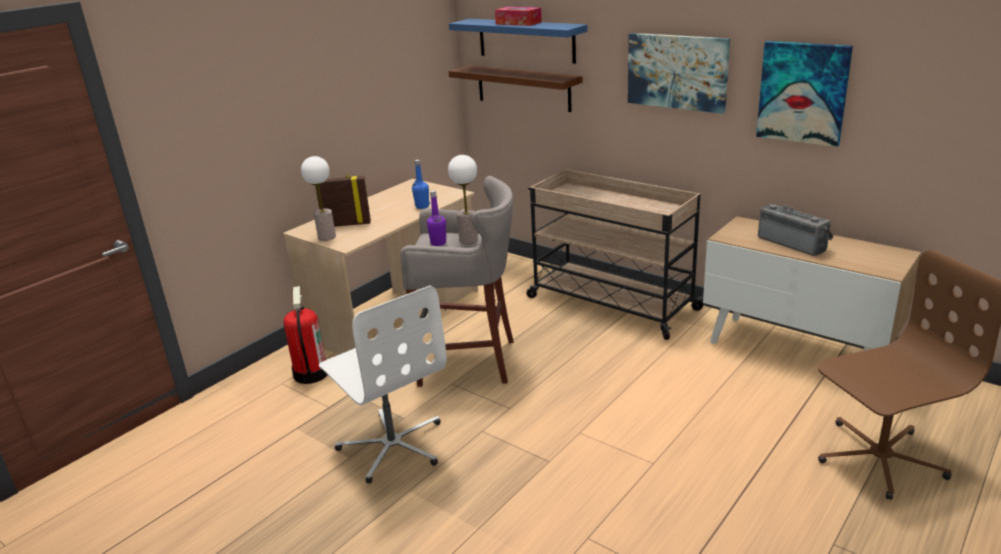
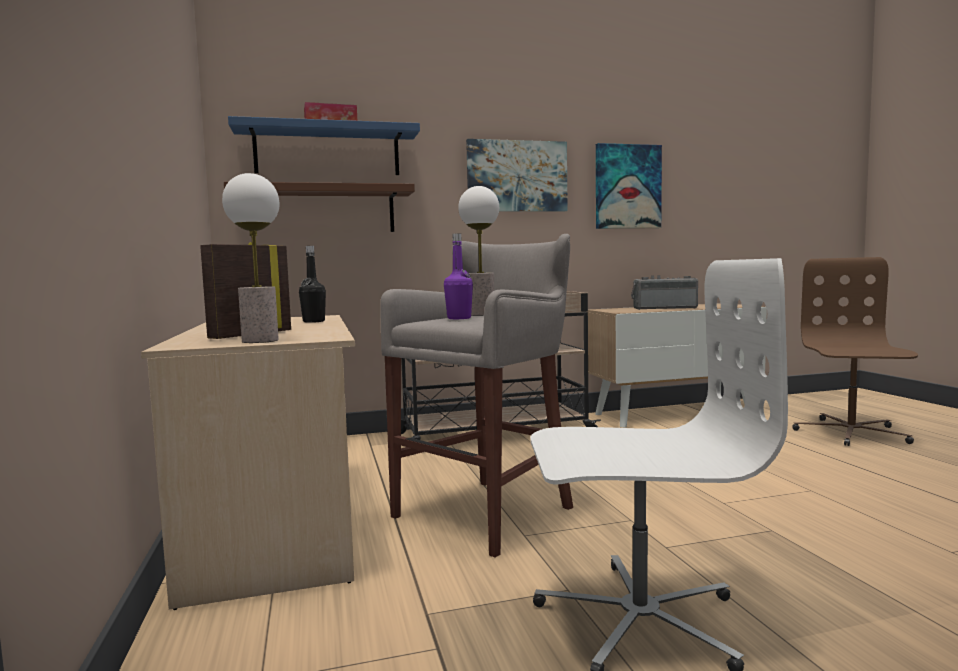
camera: 55 degrees left, 20 degrees down
(310, 373) = (291, 637): fire extinguisher -> none
(422, 206) = (314, 321): blue bottle -> black bottle

